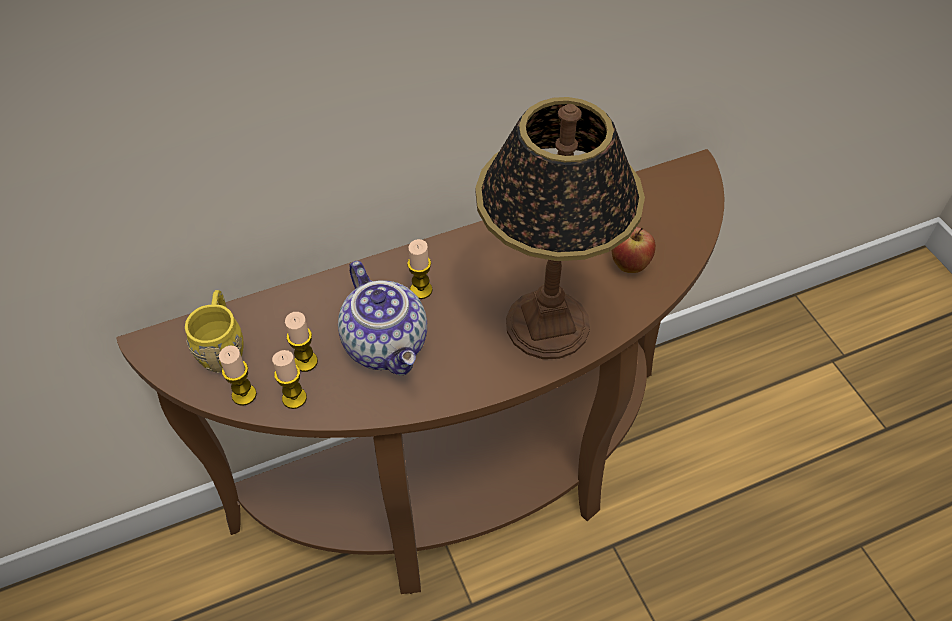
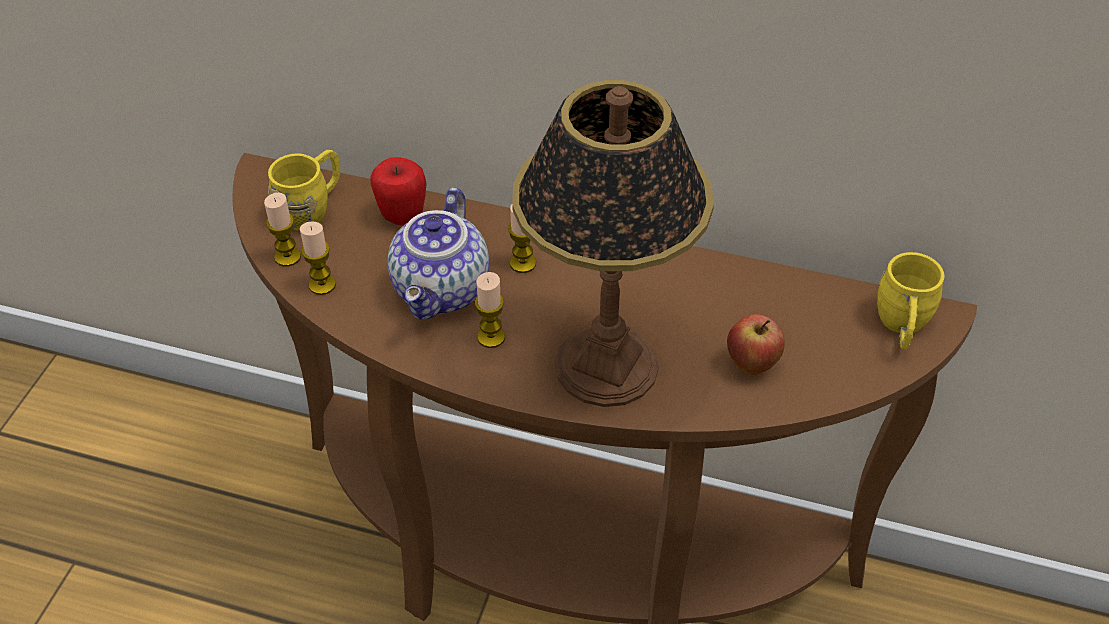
camera: 40 degrees right, 5 degrees down
(299, 309) = (402, 215): none -> apple
(305, 361) = (362, 262): candle -> candle (491, 337)
(684, 188) = (901, 327): none -> yellow mug

